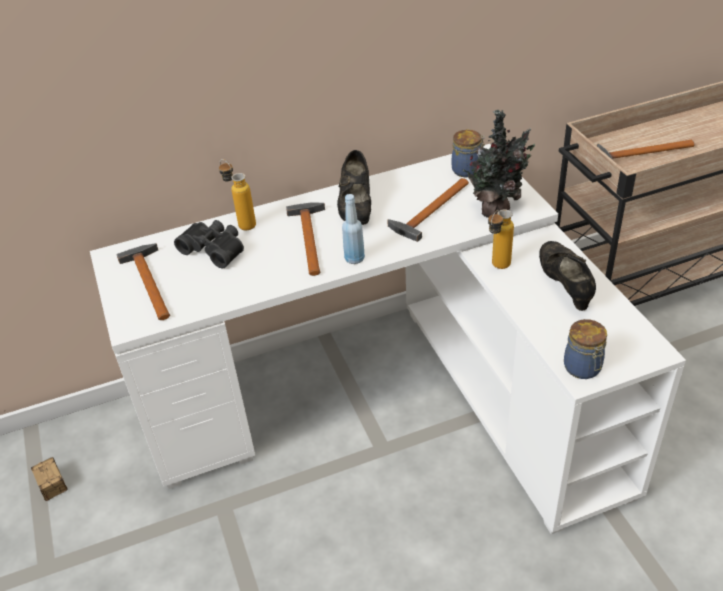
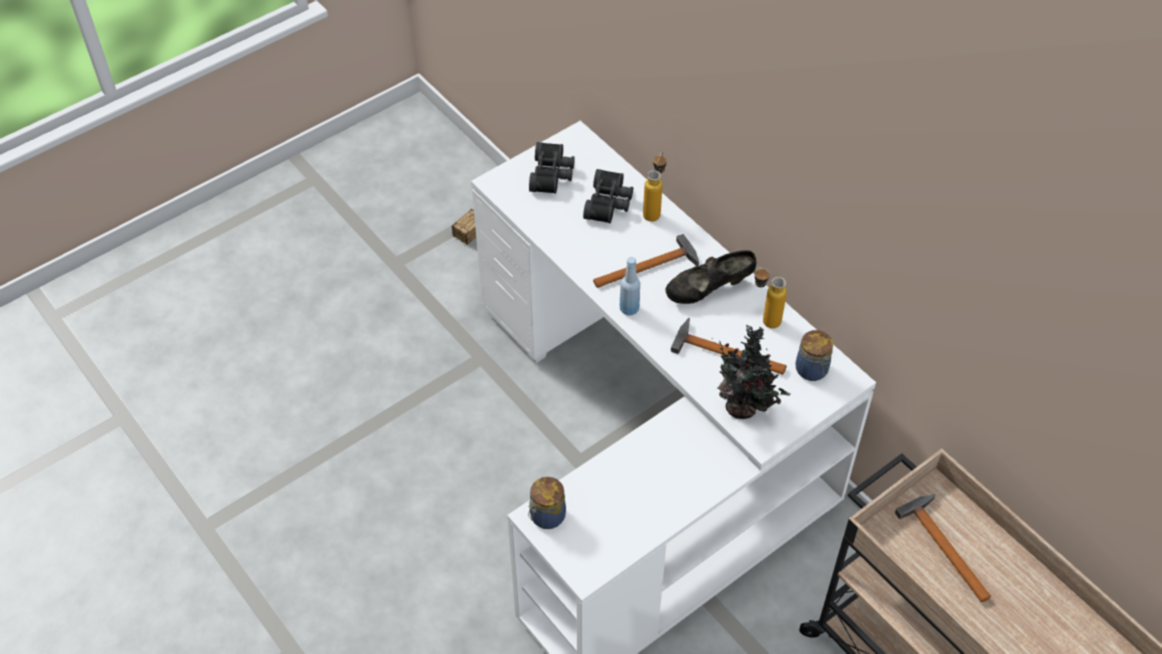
camera: 70 degrees right, 10 degrees up
(149, 281) = (553, 174): hammer -> black binoculars
(497, 268) = (668, 429): bottle -> bottle (764, 319)
(564, 286) = (658, 490): black shoe -> none

